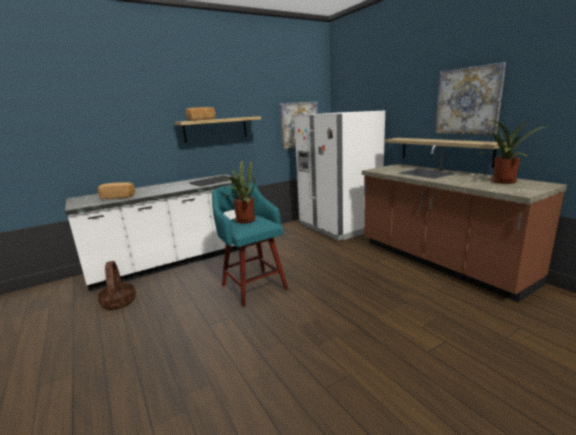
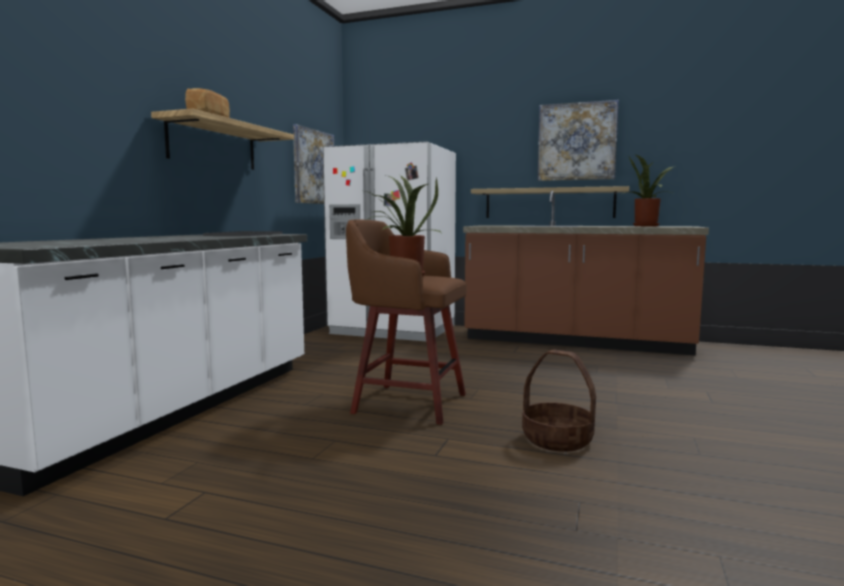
camera: 40 degrees left, 10 degrees down
(118, 197) = (98, 242): bread -> none
(119, 302) = (167, 485): basket -> basket (557, 439)
(253, 286) = (406, 403): turquoise stool -> brown stool

